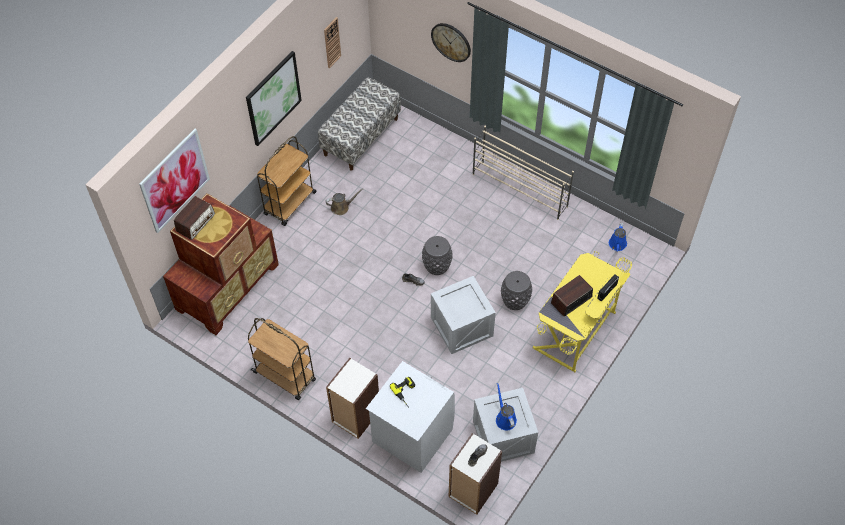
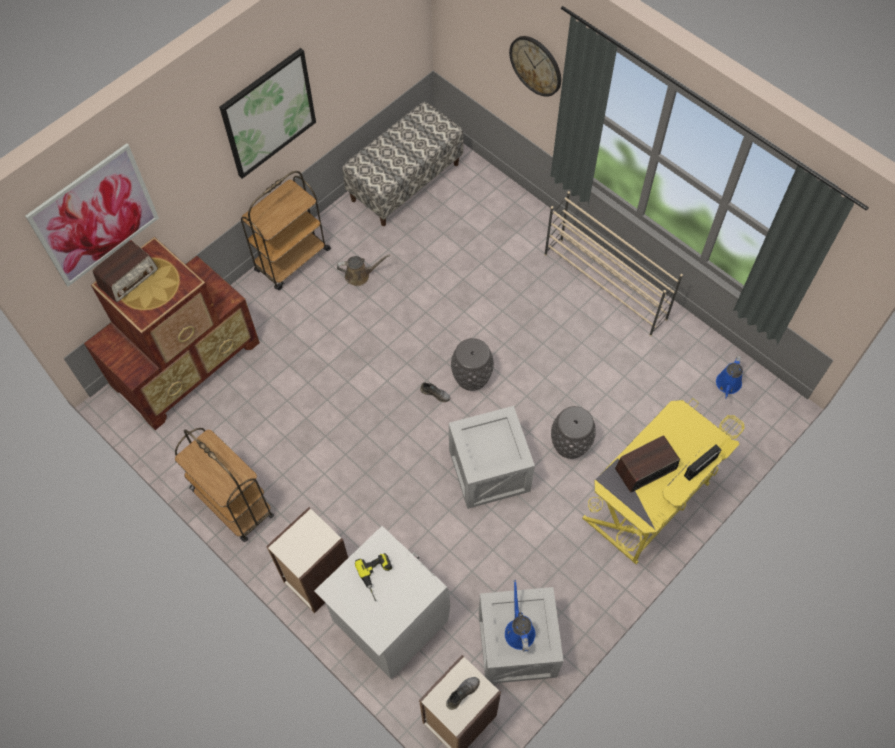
camera: 10 degrees right, 5 degrees up
(332, 42) = (369, 45): wall clock -> none

